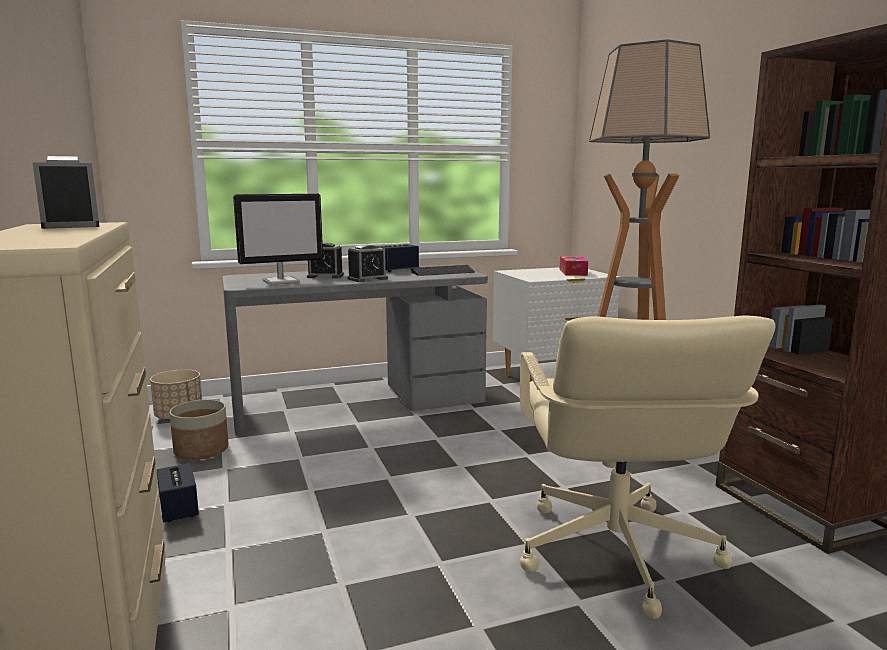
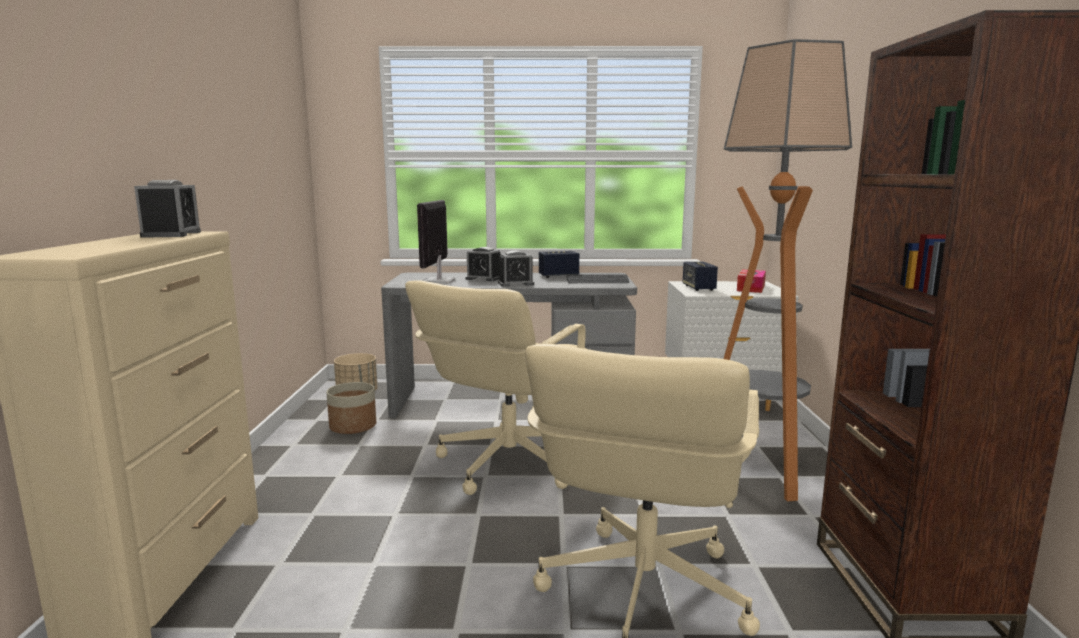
camera: 20 degrees right, 0 degrees up
(179, 509) = (300, 474): speaker -> speaker (698, 288)
(281, 281) = (438, 282): monitor -> monitor turned 105 degrees clockwise
(401, 462) = (507, 464): none -> beige office chair

